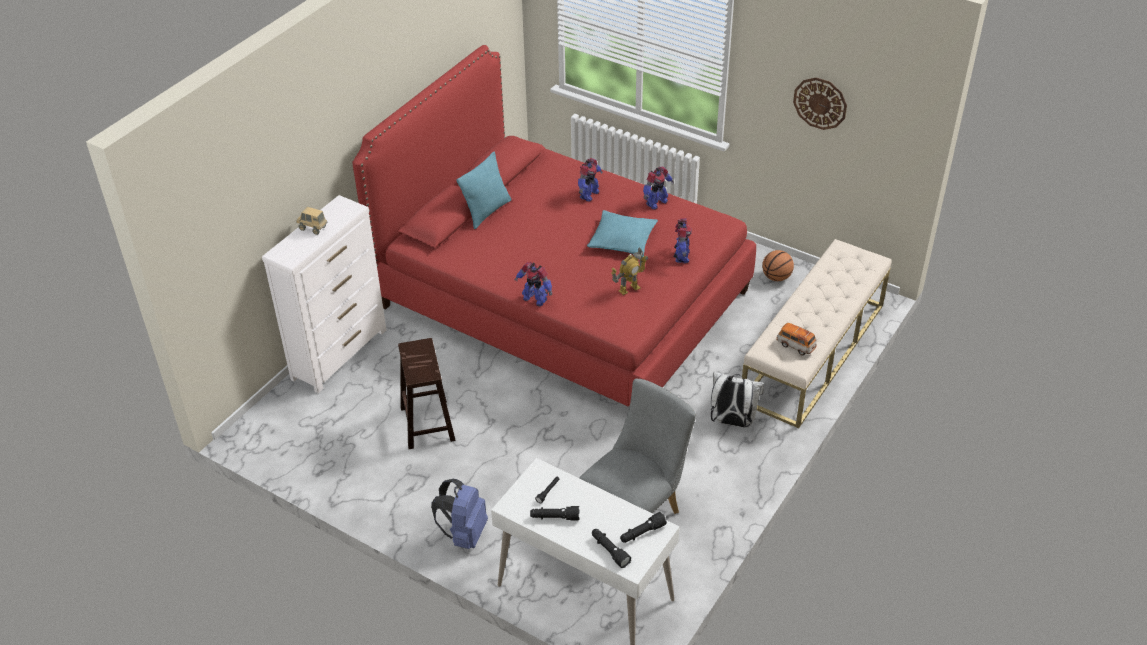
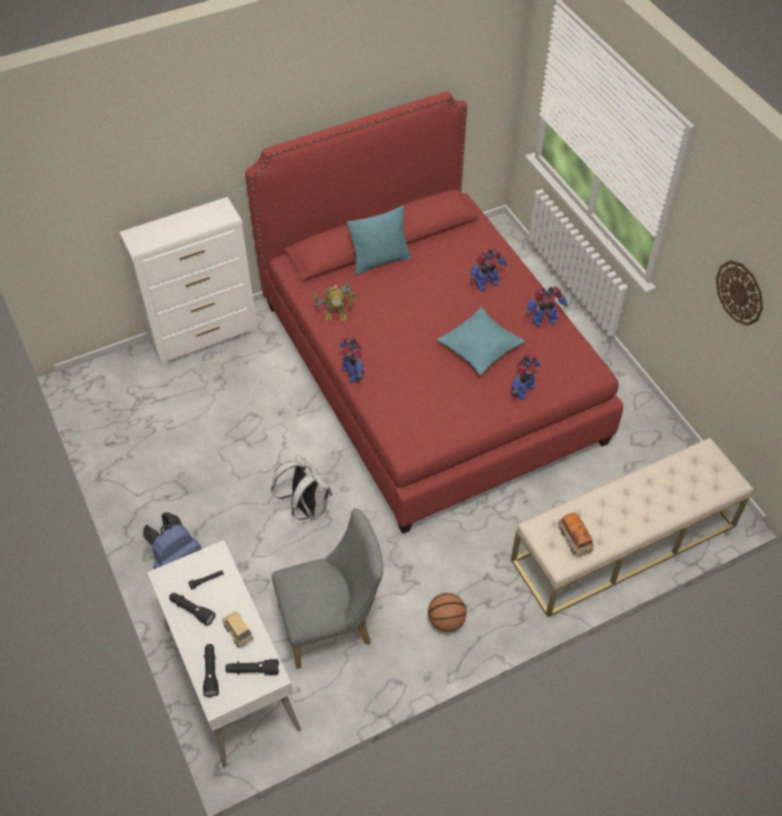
camera: 30 degrees right, 10 degrees up
(313, 228) = (179, 222): toy truck -> toy truck (239, 633)
(427, 423) = (225, 439): brown stool -> none
(629, 289) = (444, 403): toy robot -> toy robot (335, 317)
(732, 422) = (489, 577): white backpack -> white backpack (306, 506)
(776, 277) = (648, 443): basketball -> basketball (446, 620)

